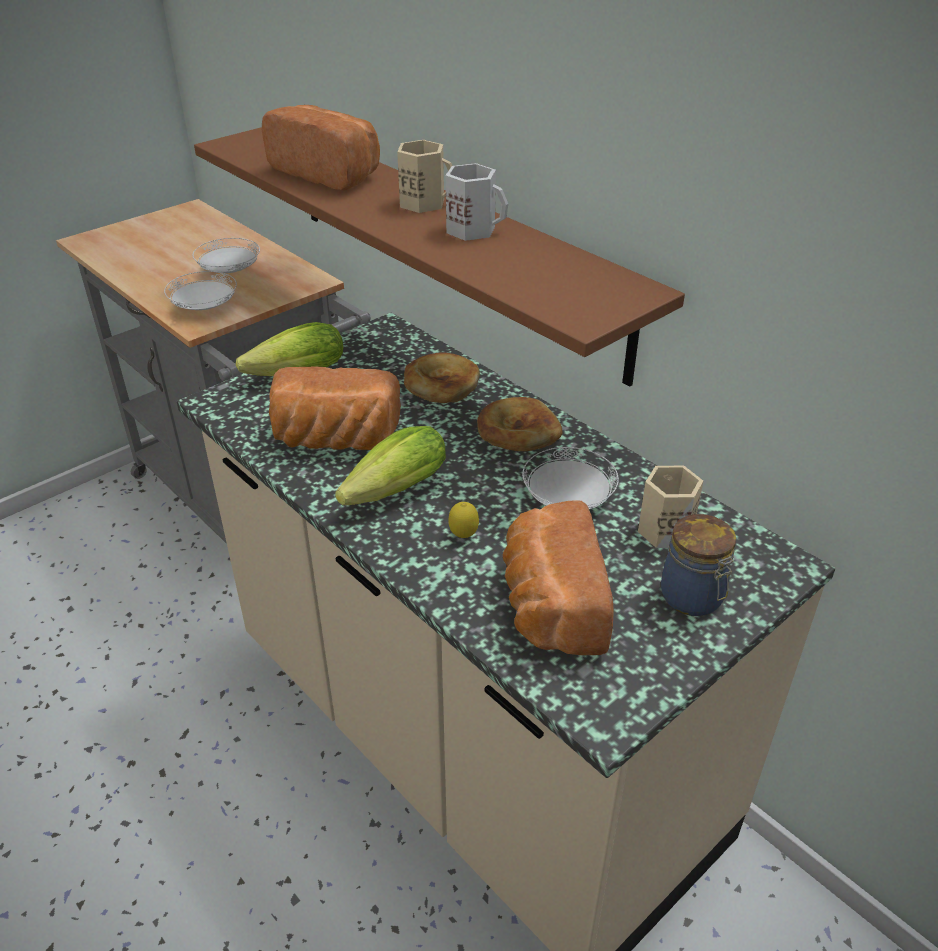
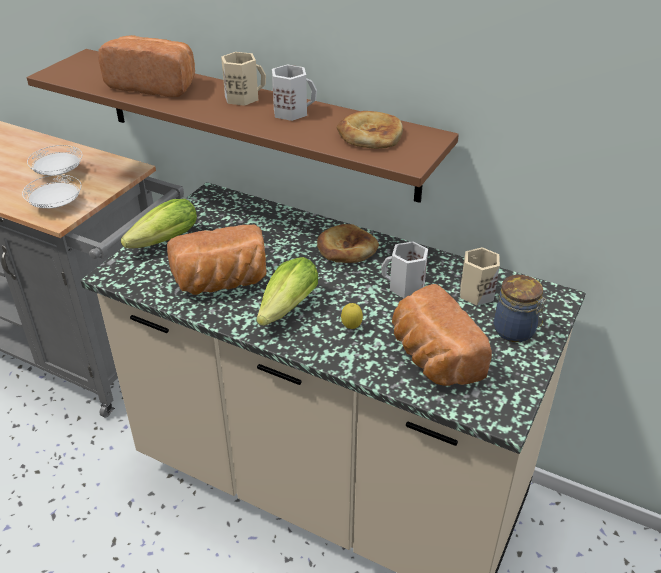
camera: 20 degrees left, 0 degrees up
(441, 383) = (274, 226): bread -> bread (370, 135)
(568, 499) = (405, 287): white plate -> white mug

